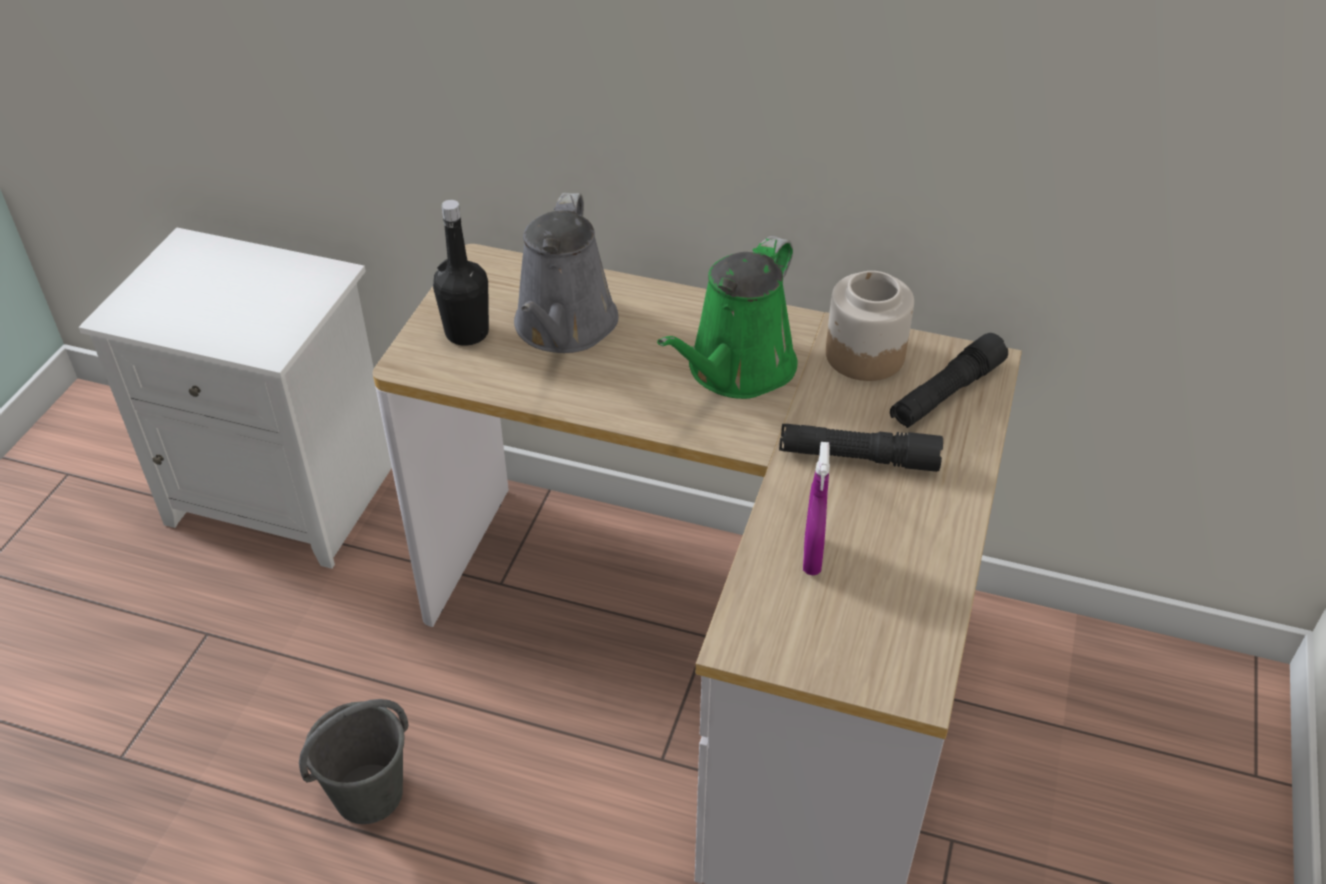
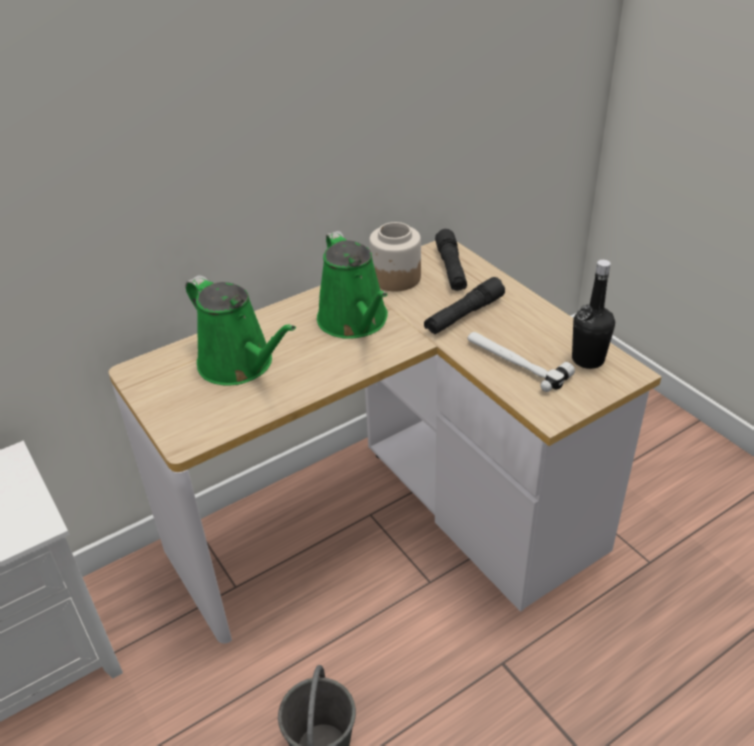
camera: 50 degrees left, 5 degrees down
(467, 333) = (191, 405): black bottle -> black bottle (588, 359)
(564, 328) = (240, 365): grey watering can -> green watering can
(812, 556) = (515, 362): purple spray bottle -> hammer

